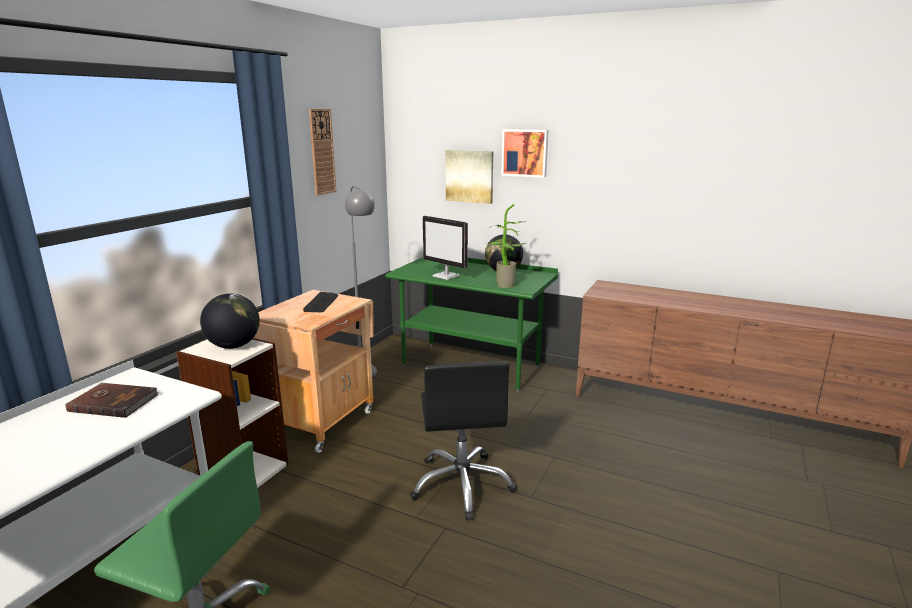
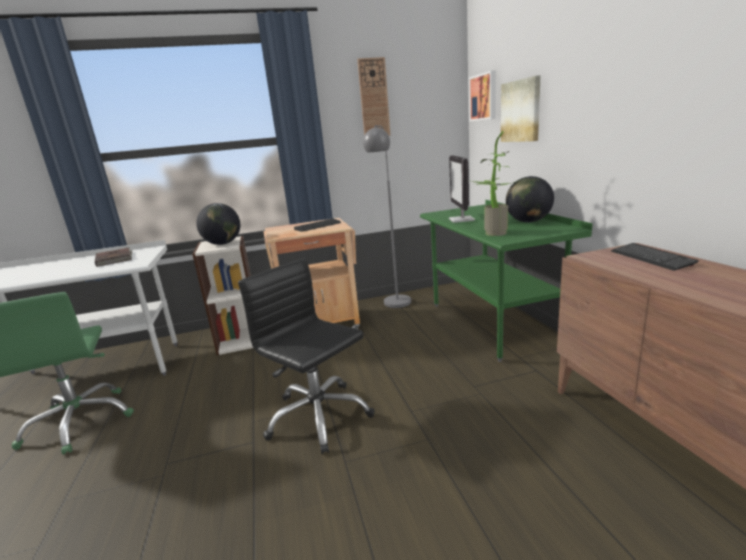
camera: 50 degrees right, 0 degrees up
(462, 484) = (318, 416): black office chair -> black office chair turned 90 degrees clockwise
(525, 153) = (568, 69): picture -> picture (484, 97)
(624, 289) = (651, 258): none -> keyboard

